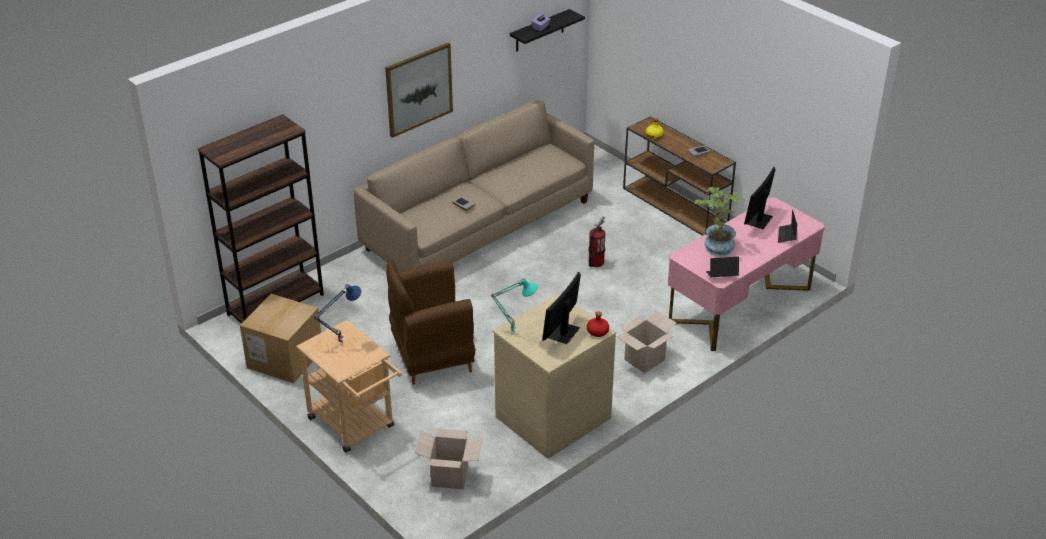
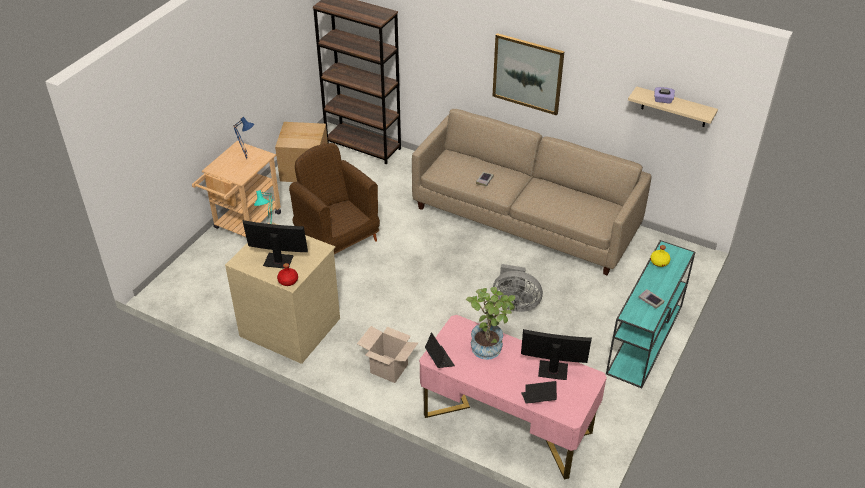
camera: 70 degrees right, 5 degrees up
(450, 476) = (203, 286): cardboard box -> none
(539, 31) = (674, 107): black shelf -> beige shelf
(595, 262) = (515, 303): fire extinguisher -> grey fan
(676, 206) = (644, 340): brown console table -> turquoise console table

